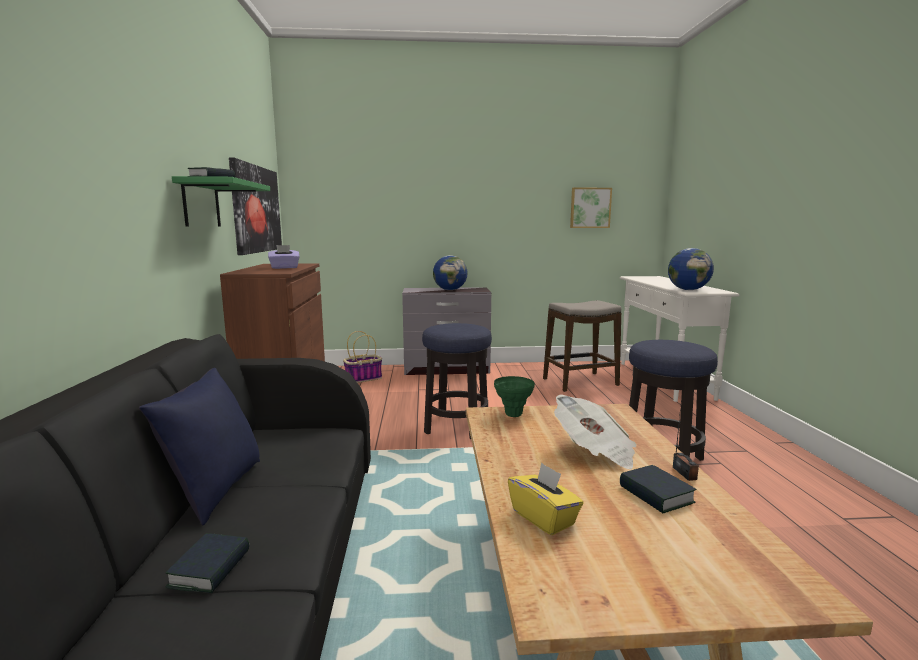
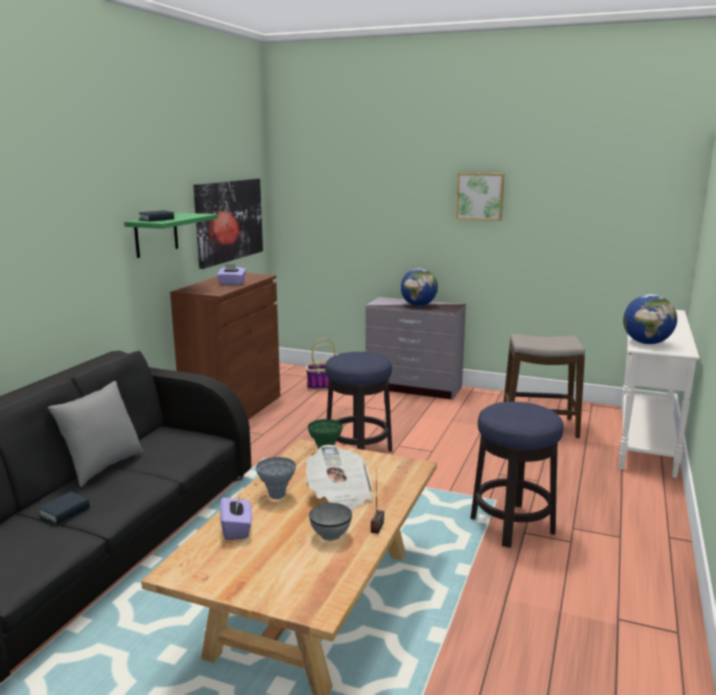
camera: 25 degrees right, 5 degrees up
(214, 491) = (102, 467): blue pillow -> grey pillow
(530, 466) = (277, 495): none -> grey vase
(544, 517) = (237, 529): yellow tissue box -> purple tissue box
(590, 208) = (594, 221): picture -> picture (480, 196)
(656, 495) = (330, 535): book -> grey bowl

